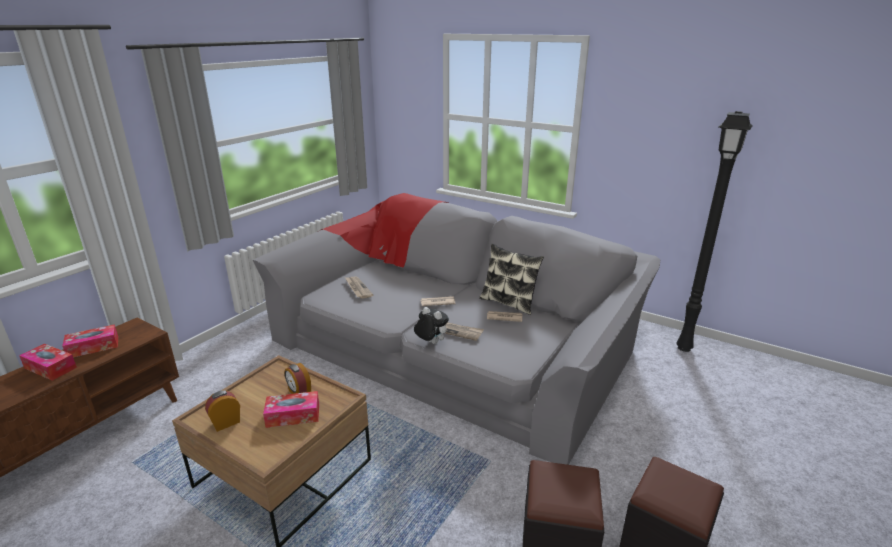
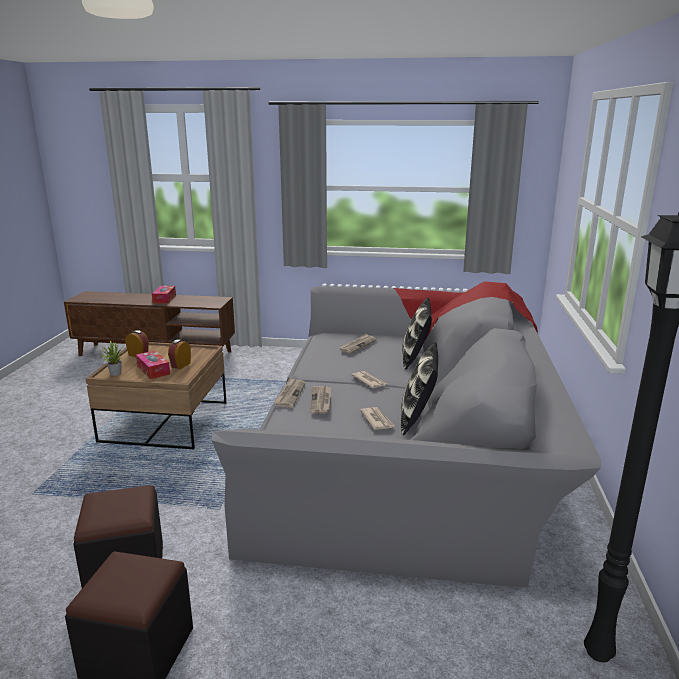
camera: 65 degrees right, 5 degrees down
(93, 347) = (190, 299): tissue box -> none
(268, 450) = (114, 373): none -> potted plant
(407, 275) = (415, 358): none -> pillow
(430, 343) = (290, 394): plush toy -> newspaper

